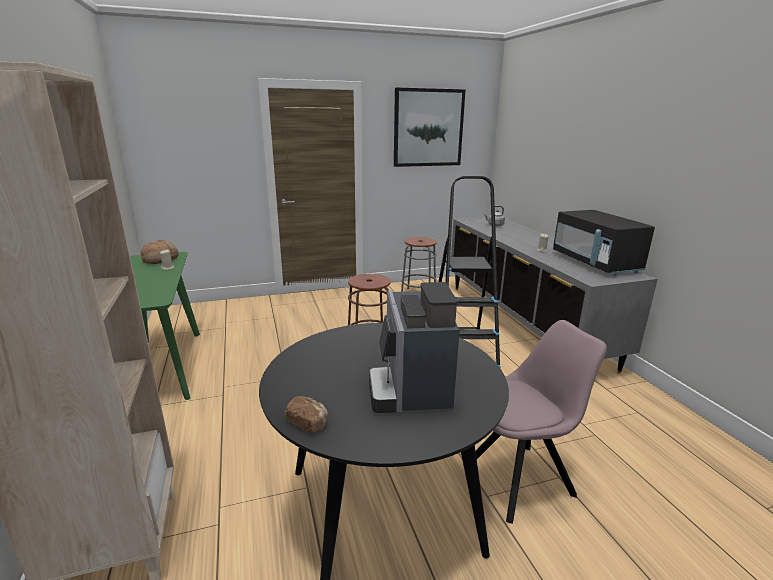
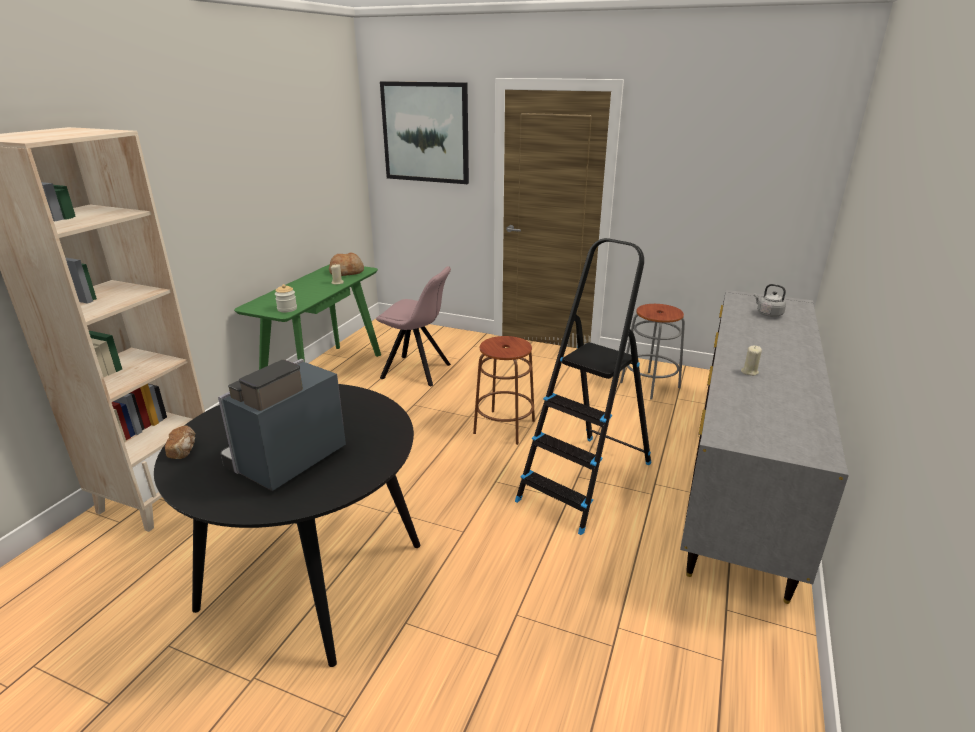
camera: 40 degrees right, 5 degrees up
(156, 297) = (287, 309): none -> jar
(428, 128) = (721, 148): picture -> picture (425, 132)
(519, 480) = (454, 630): pink chair -> pink chair (417, 371)
(595, 263) = (794, 415): black microwave -> none

